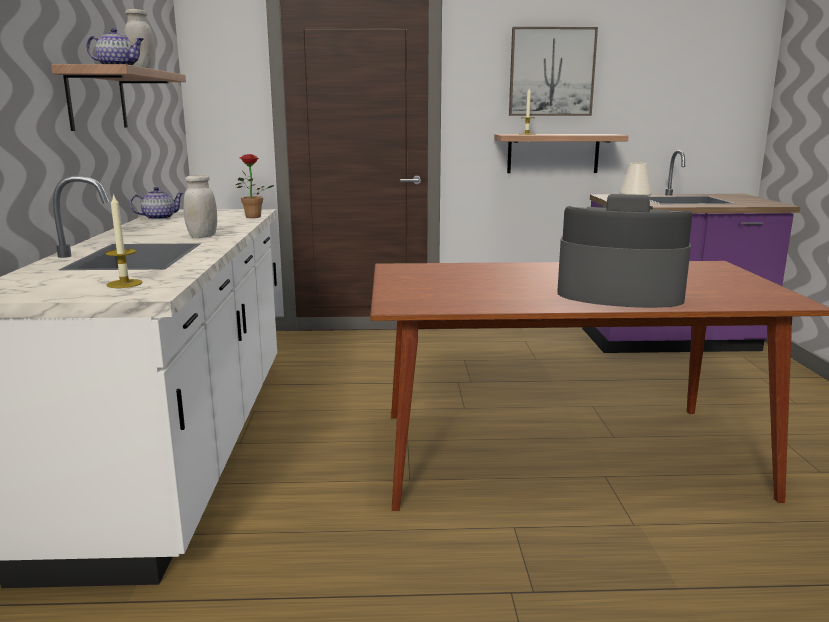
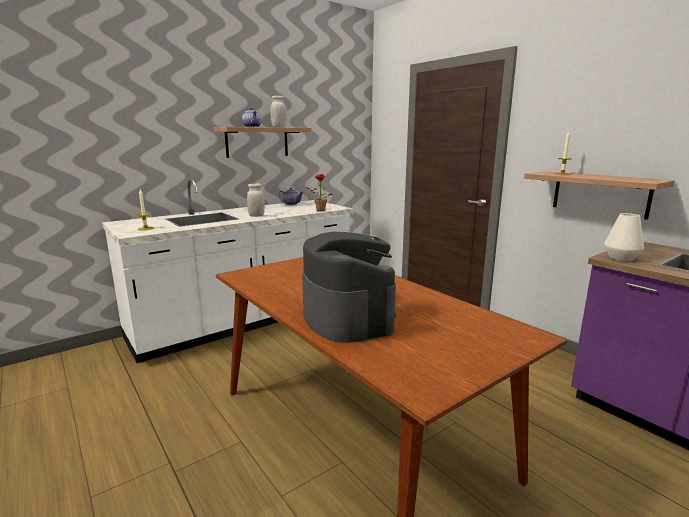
camera: 55 degrees right, 0 degrees up
(551, 72) = (607, 115): picture -> none

